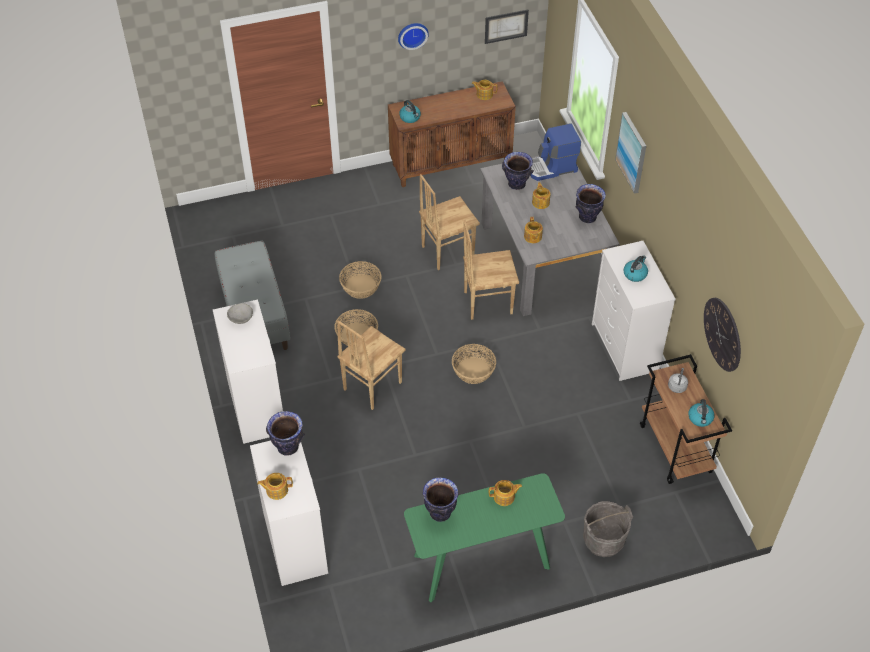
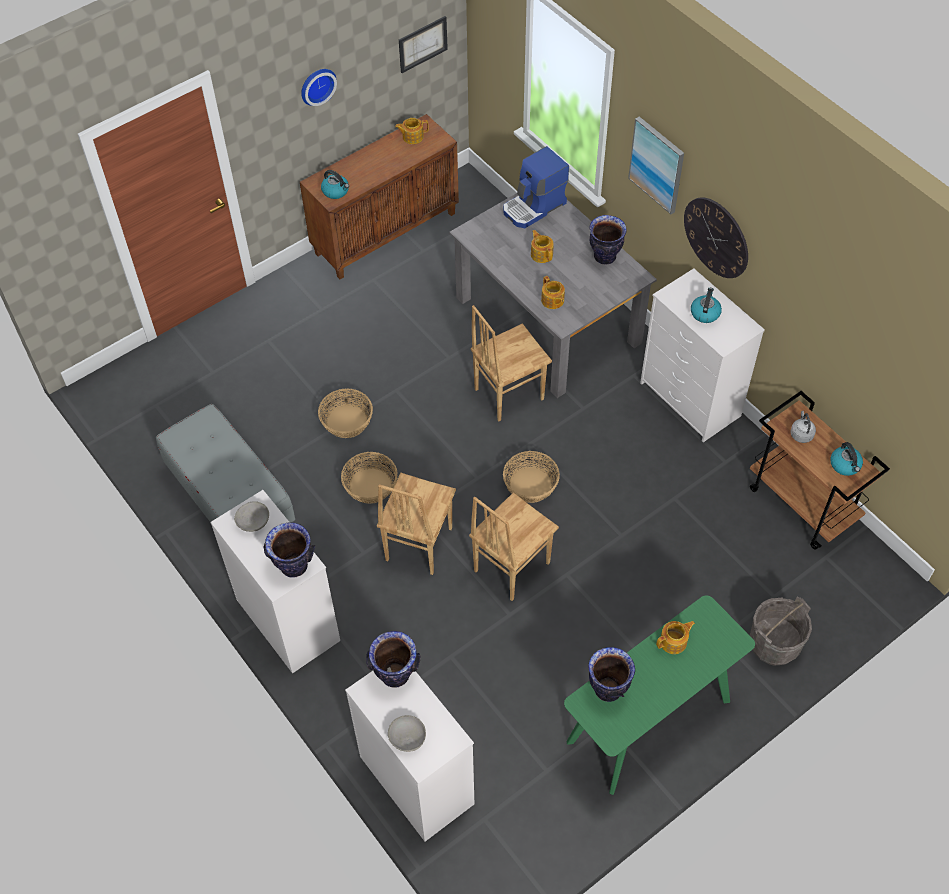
camera: 20 degrees left, 5 degrees up
(276, 490) = (407, 737): teapot -> grey bowl
(447, 251) = (430, 344): brown chair -> brown chair (510, 566)
(517, 184) = (502, 239): vase -> vase (294, 566)
(722, 334) = (858, 360): wall clock -> wall clock (716, 237)

